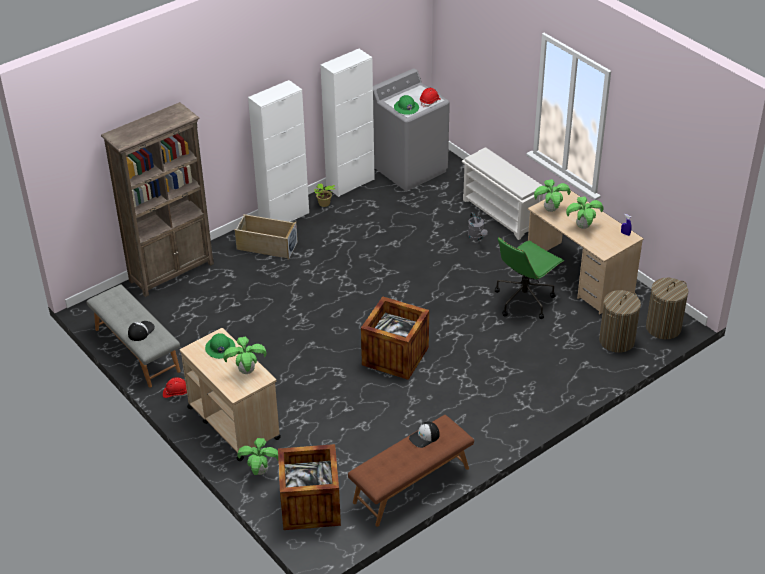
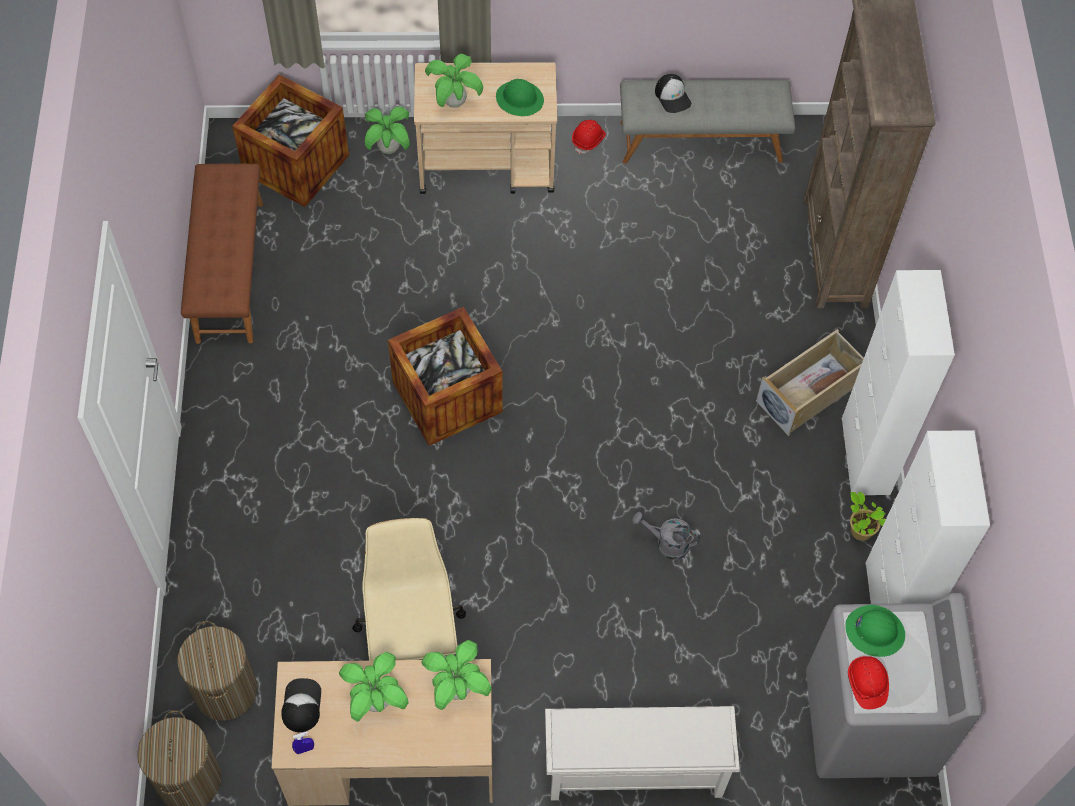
camera: 125 degrees right, 20 degrees up
(424, 437) = (228, 259): cap -> cap (301, 705)
(477, 237) = (605, 687): grey watering can -> grey watering can (666, 544)
(524, 300) = (412, 638): green office chair -> beige office chair

